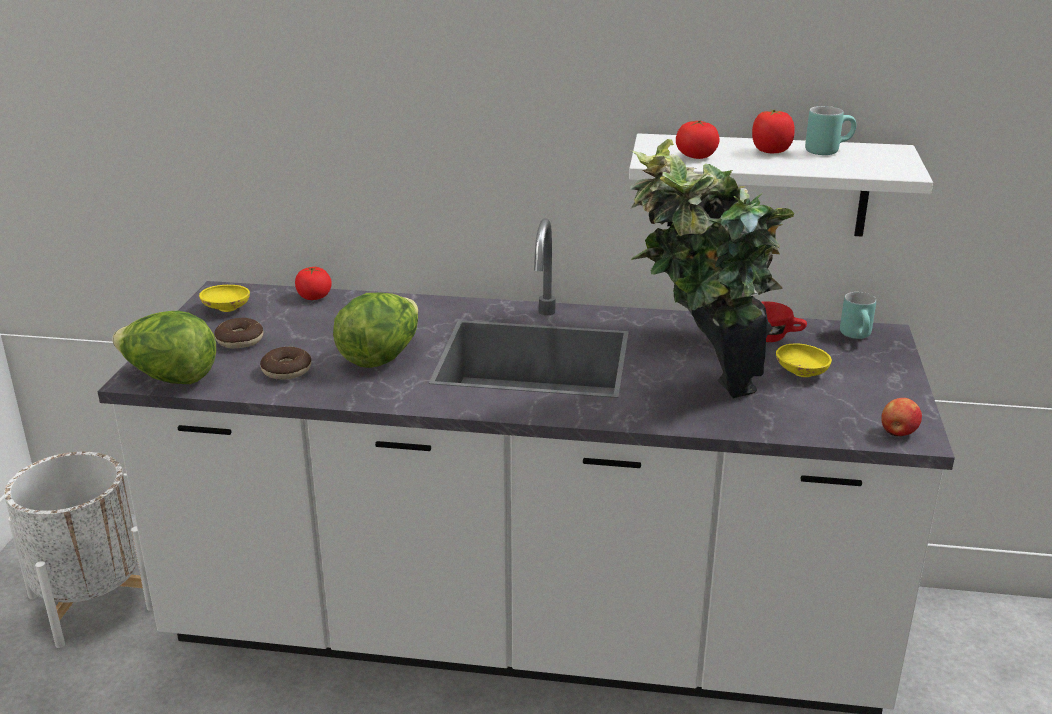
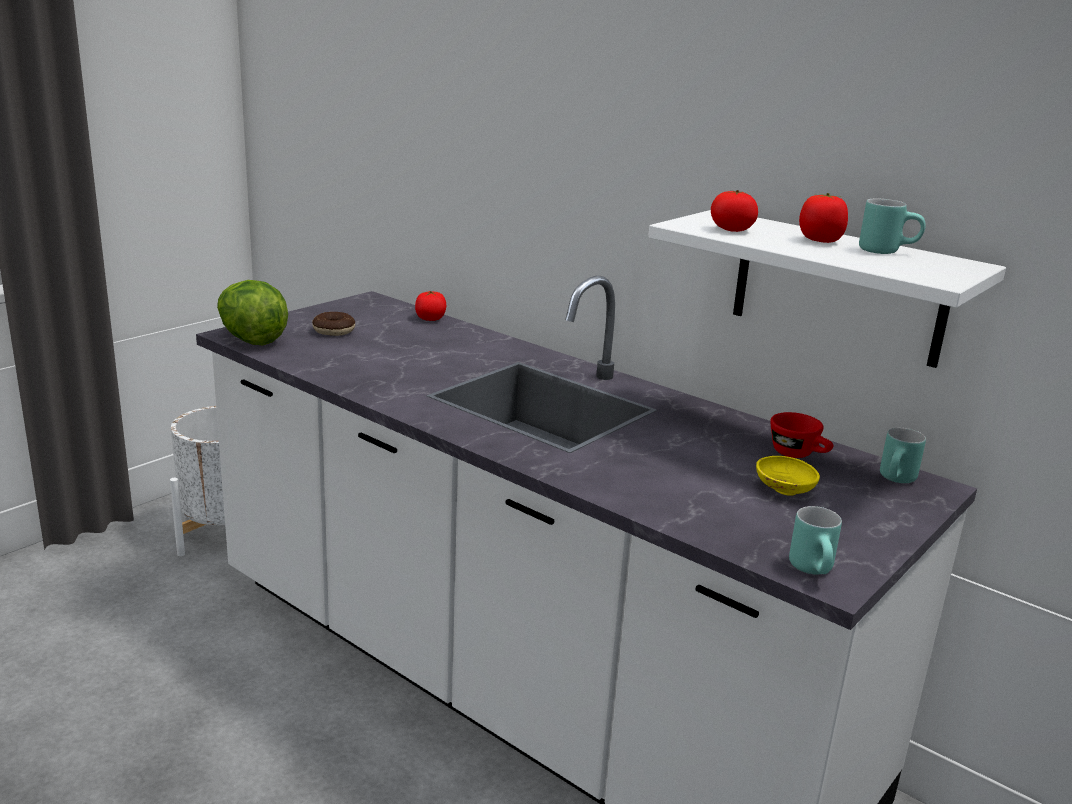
camera: 30 degrees right, 5 degrees down
(226, 309) = (356, 310): yellow bowl -> none
(286, 371) = (335, 357): donut -> none
(381, 356) = (418, 368): lettuce -> none
(700, 399) = (644, 477): potted plant -> none
(898, 433) = (816, 571): apple -> turquoise mug

